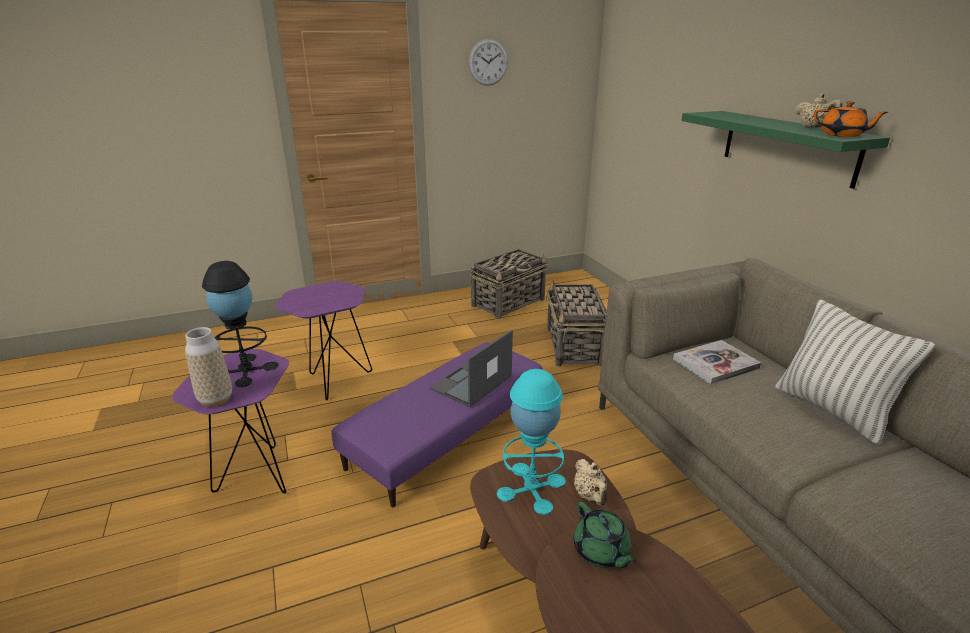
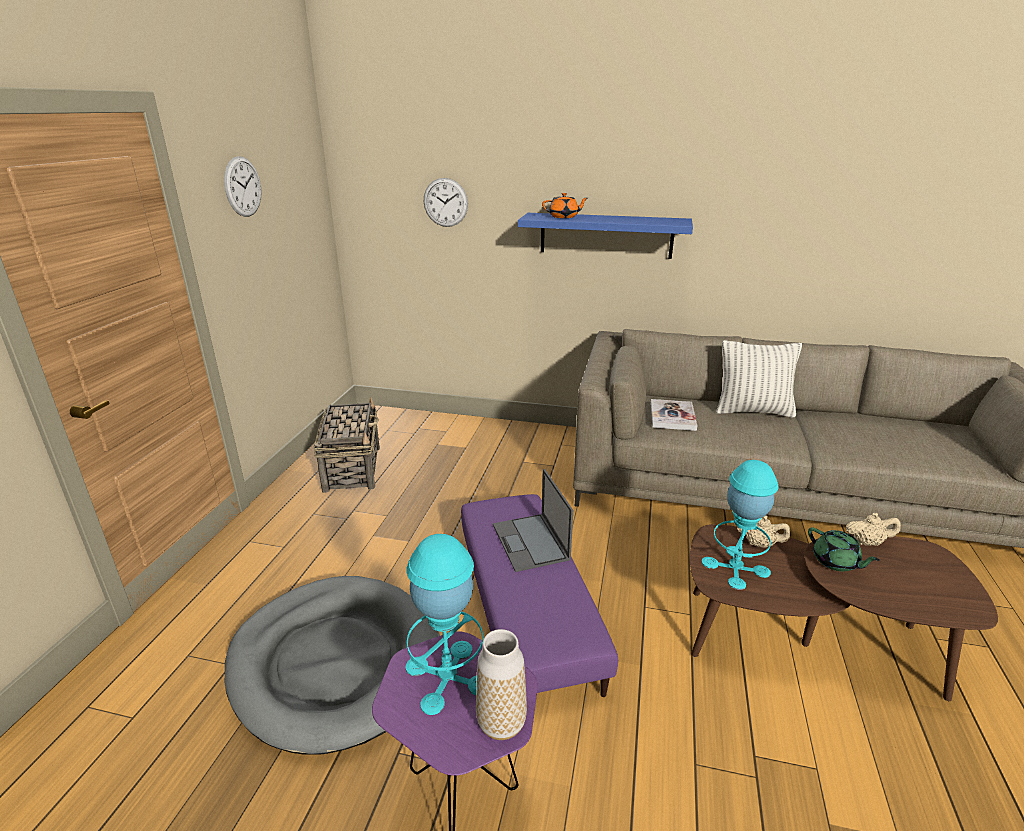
camera: 55 degrees left, 0 degrees up
(246, 370) = (447, 676): black table lamp -> turquoise table lamp
(334, 382) = (336, 662): purple side table -> grey dog bed
(574, 347) = (477, 473): basket -> none
(601, 551) = (835, 562): green teapot -> green teapot turned 45 degrees clockwise
(663, 94) = (445, 202): none -> wall clock
(788, 146) = (606, 235): green shelf -> blue shelf
(813, 127) = (637, 218): beige teapot -> beige teapot (867, 542)
(842, 135) = (673, 221): orange teapot -> orange teapot (564, 217)

